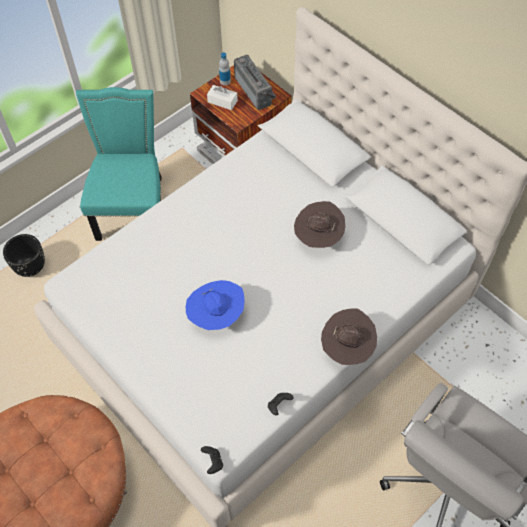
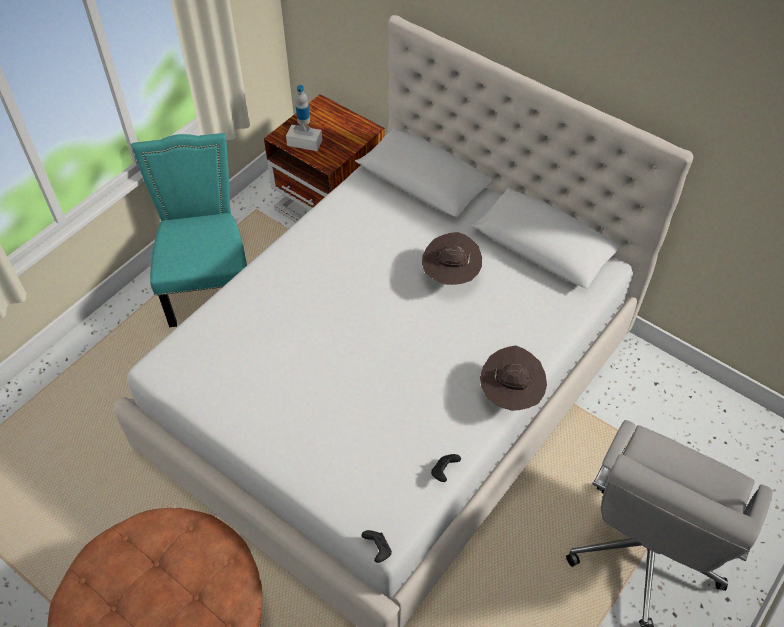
camera: 10 degrees left, 5 degrees down
(31, 267) = (93, 369): black planter -> none
(216, 315) = (348, 379): blue hat -> none
(255, 90) = (341, 127): radio -> none

